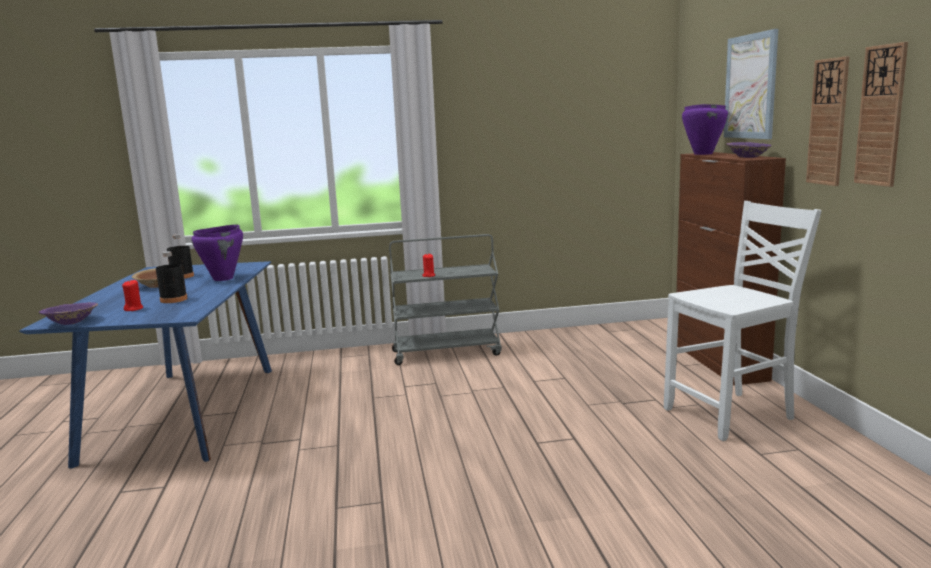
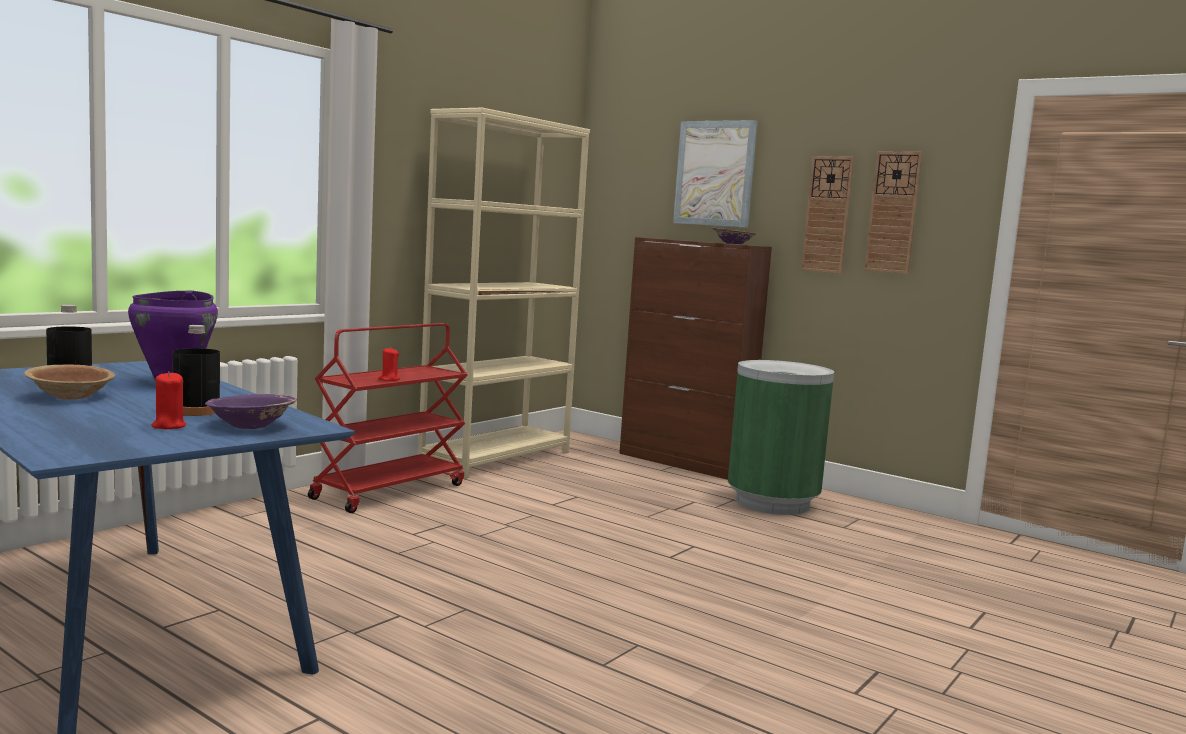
camera: 45 degrees left, 5 degrees down
(71, 322) = (111, 451): purple bowl -> purple bowl (251, 425)
(447, 352) = (389, 491): grey cart -> red cart
(565, 337) = (497, 458): none -> beige bookcase
(702, 154) = (663, 238): purple cooking pot -> none
(732, 415) = (772, 503): white chair -> green trash can

